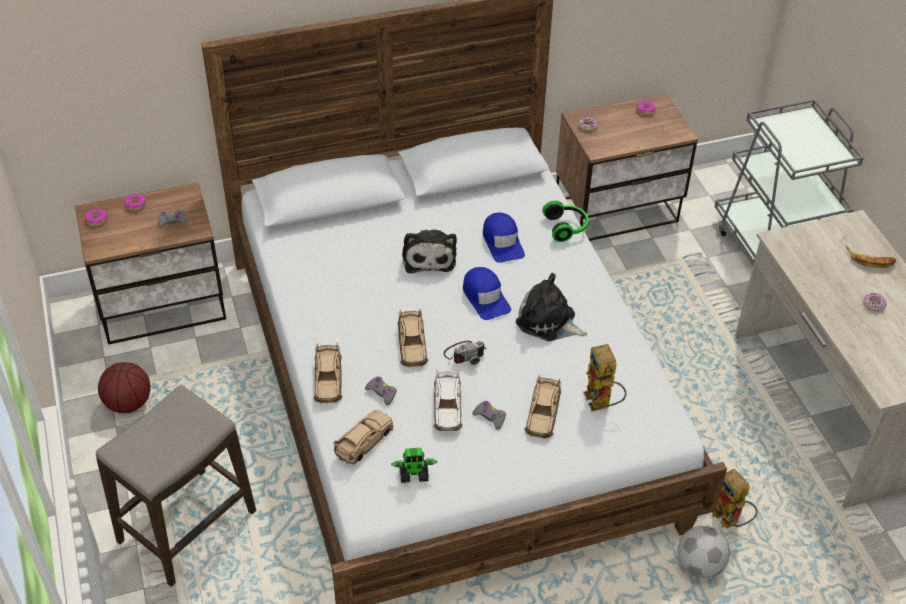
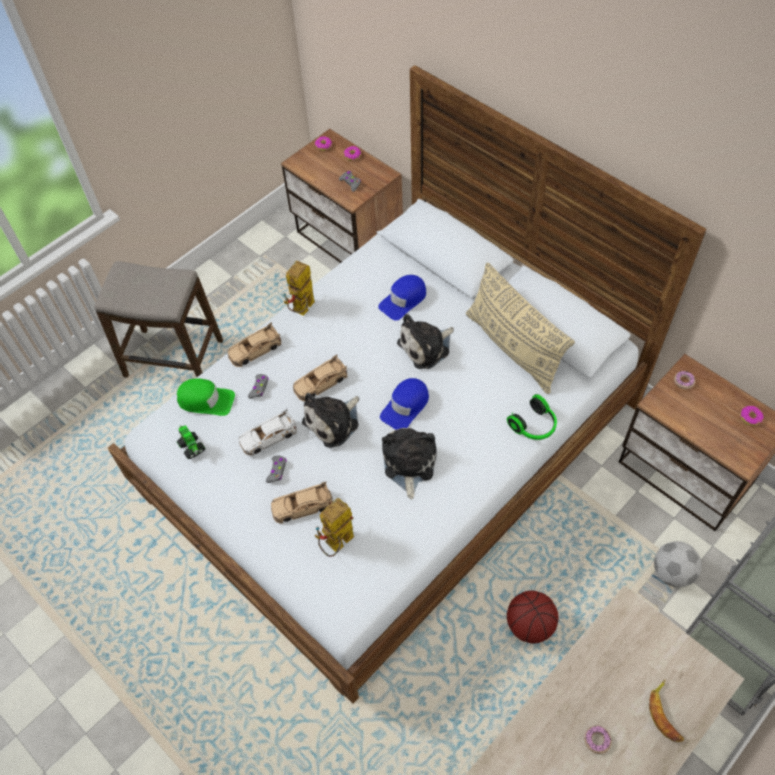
camera: 65 degrees right, 10 degrees up
(128, 403) = (255, 270): basketball -> basketball (530, 624)
(364, 440) = (206, 400): beige toy car -> green cap
(465, 354) = (334, 422): camera -> plush toy
(476, 204) = (513, 348): none -> beige pillow
(502, 242) = (480, 388): blue cap -> blue cap (403, 300)
(700, 565) = (314, 719): football -> football (672, 573)
(729, 522) = (373, 726): toy robot -> toy robot (302, 311)

